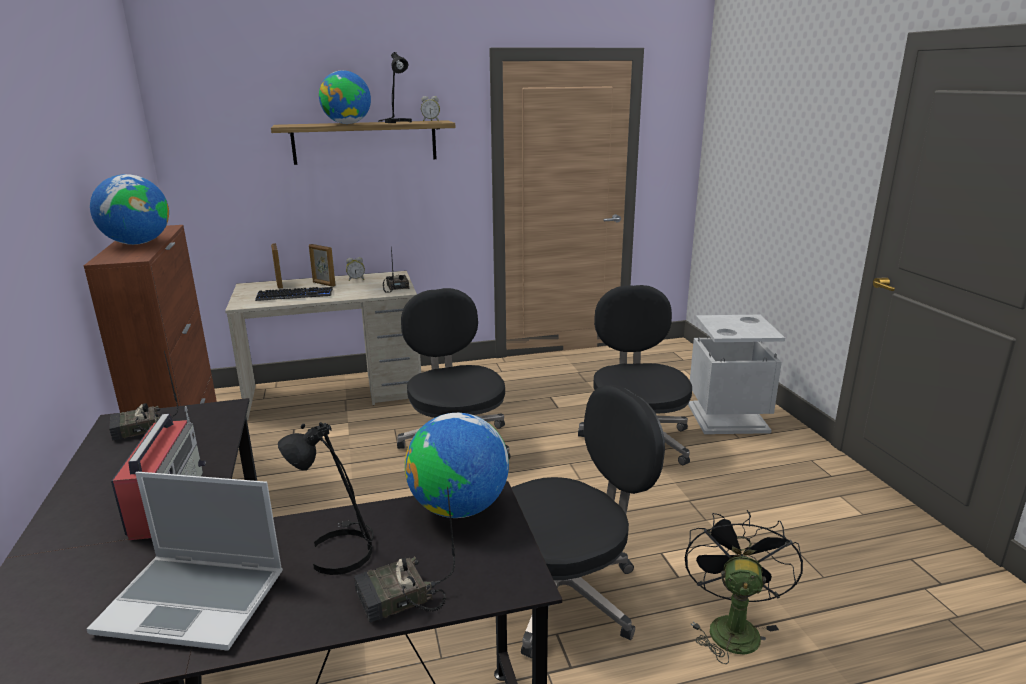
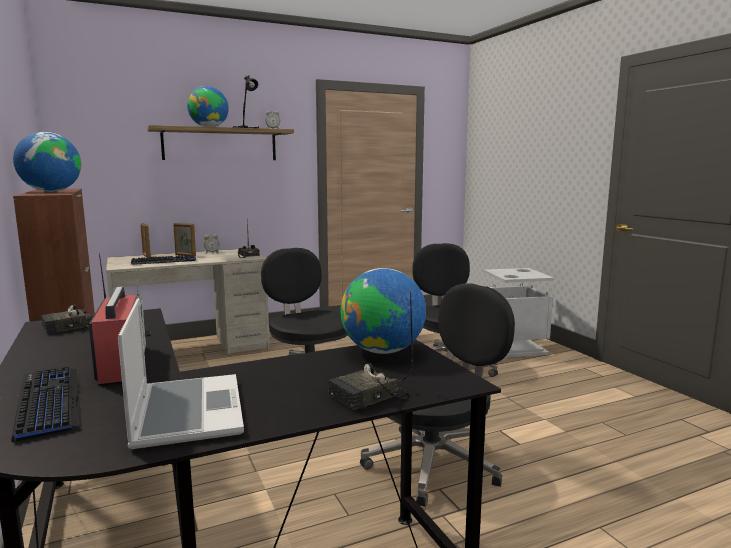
camera: 10 degrees left, 10 degrees down
(69, 568) = (48, 402): none -> keyboard
(196, 601) = (186, 411): laptop -> laptop turned 105 degrees counterclockwise
(340, 550) = (298, 377): black table lamp -> none
(731, 626) = (573, 470): black fan -> none

